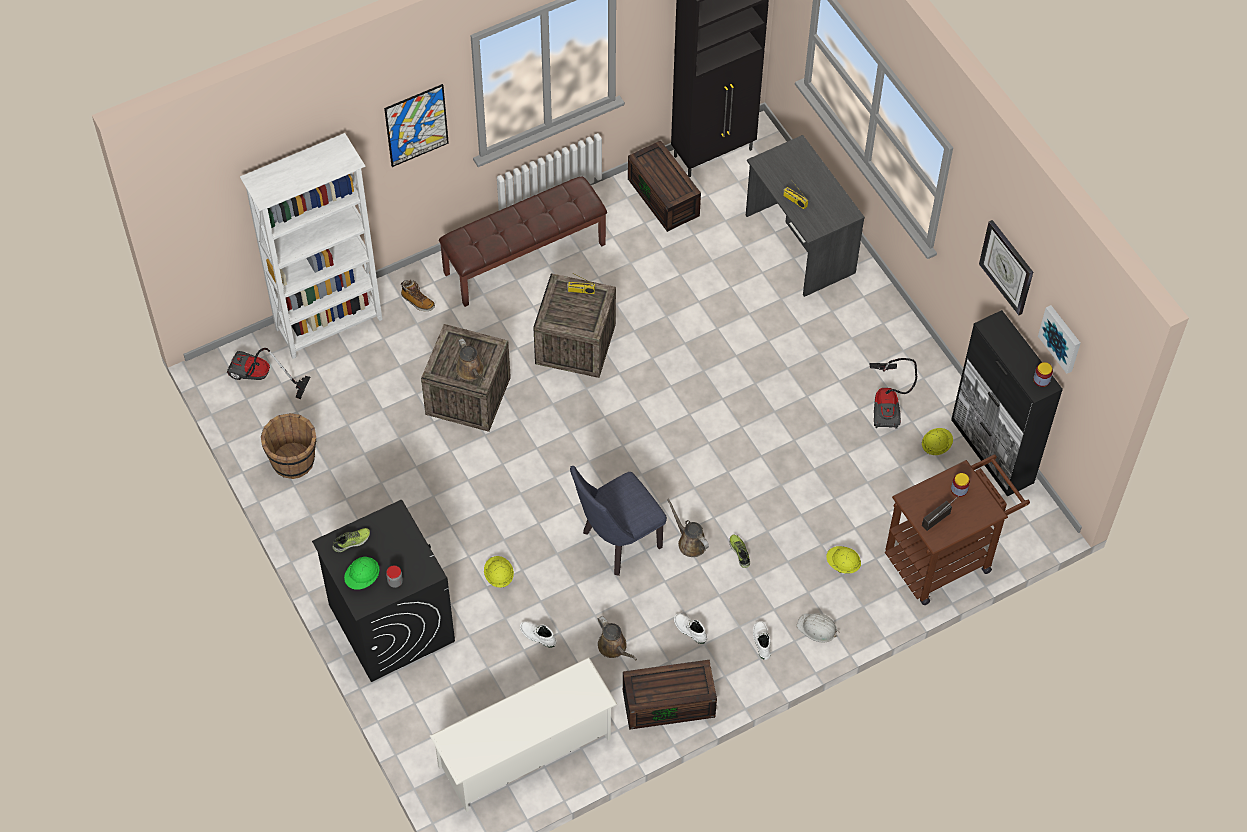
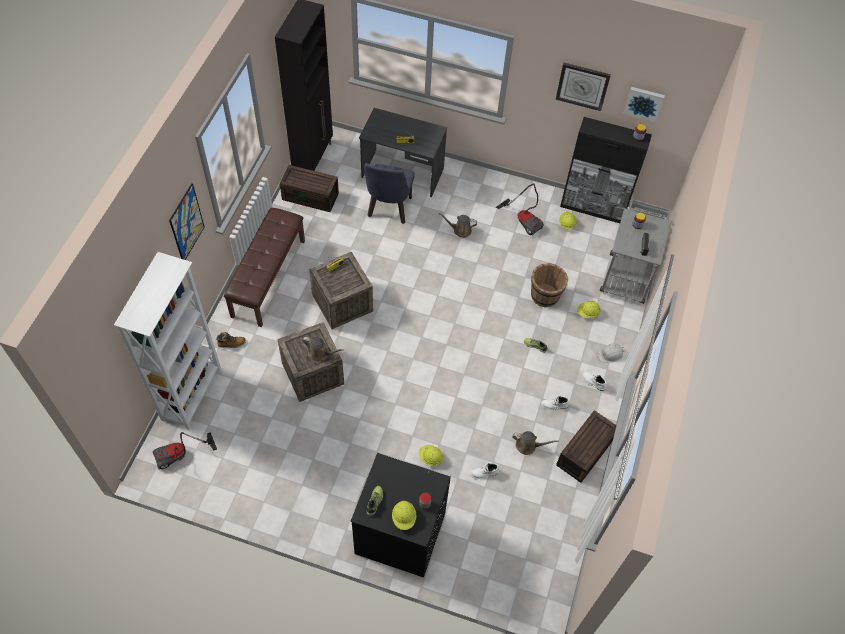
camera: 45 degrees left, 0 degrees up
(293, 461) = (249, 488): brown bucket -> brown bucket (545, 295)
(363, 578) = (404, 518): green hard hat -> yellow hard hat
(525, 752) = (544, 542): white shoe rack -> none
(616, 543) = (472, 390): blue chair -> blue chair (389, 210)
(690, 542) = (506, 360): brown watering can -> brown watering can (460, 230)
(946, 557) = (627, 273): brown cart -> grey cart

